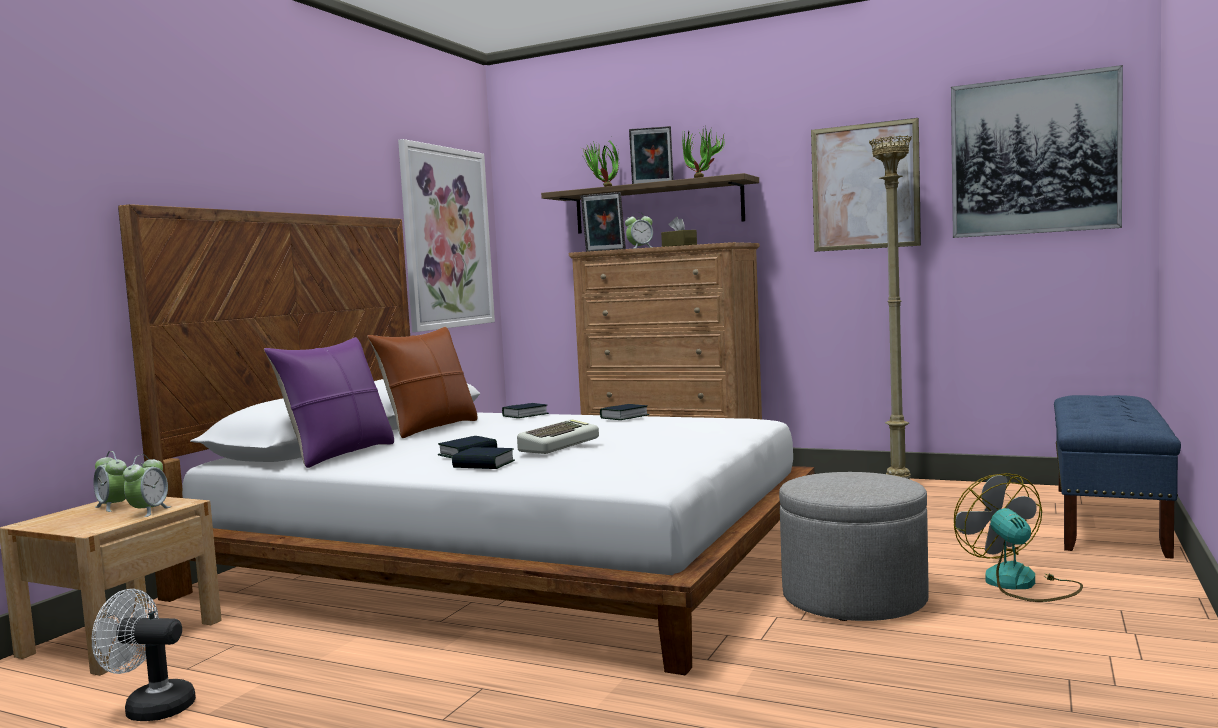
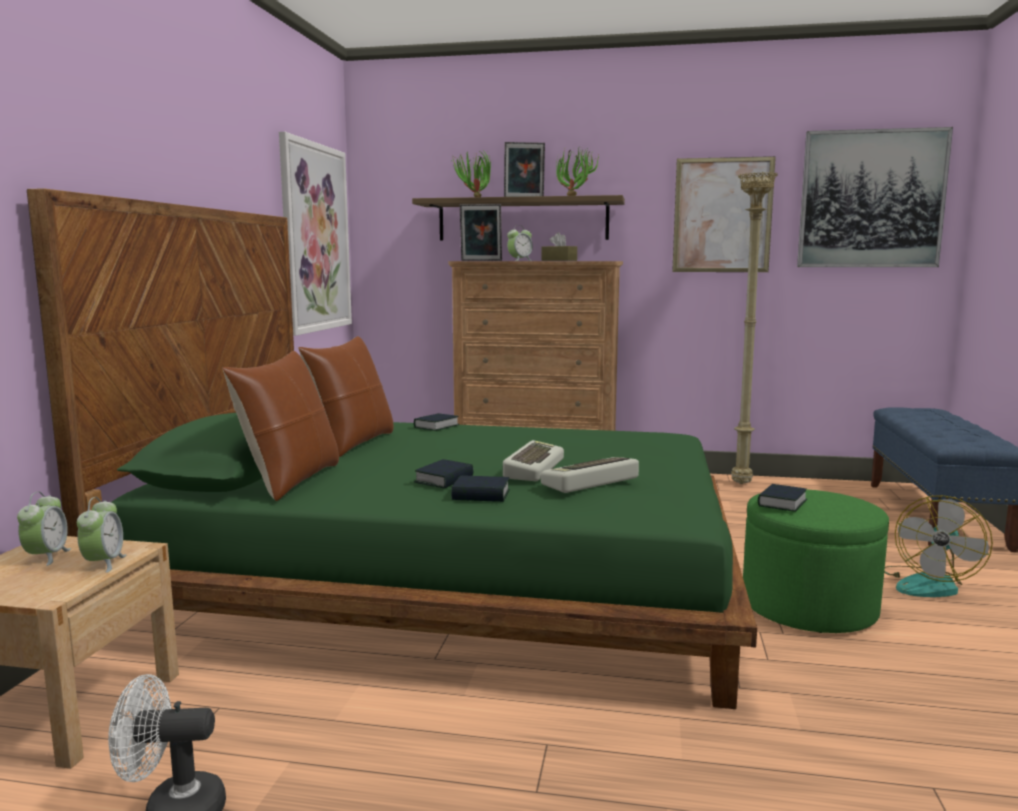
camera: 15 degrees left, 5 degrees up
(113, 507) = (46, 557): alarm clock -> alarm clock turned 120 degrees counterclockwise
(338, 454) = (290, 480): purple pillow -> brown pillow
(509, 561) = (451, 579): white bed -> green bed
(595, 454) = (591, 482): none -> keyboard
(624, 417) = (545, 430): book -> book (781, 503)
(854, 598) = (808, 606): grey ottoman -> green ottoman
(1020, 584) = (928, 584): fan -> fan turned 120 degrees counterclockwise

